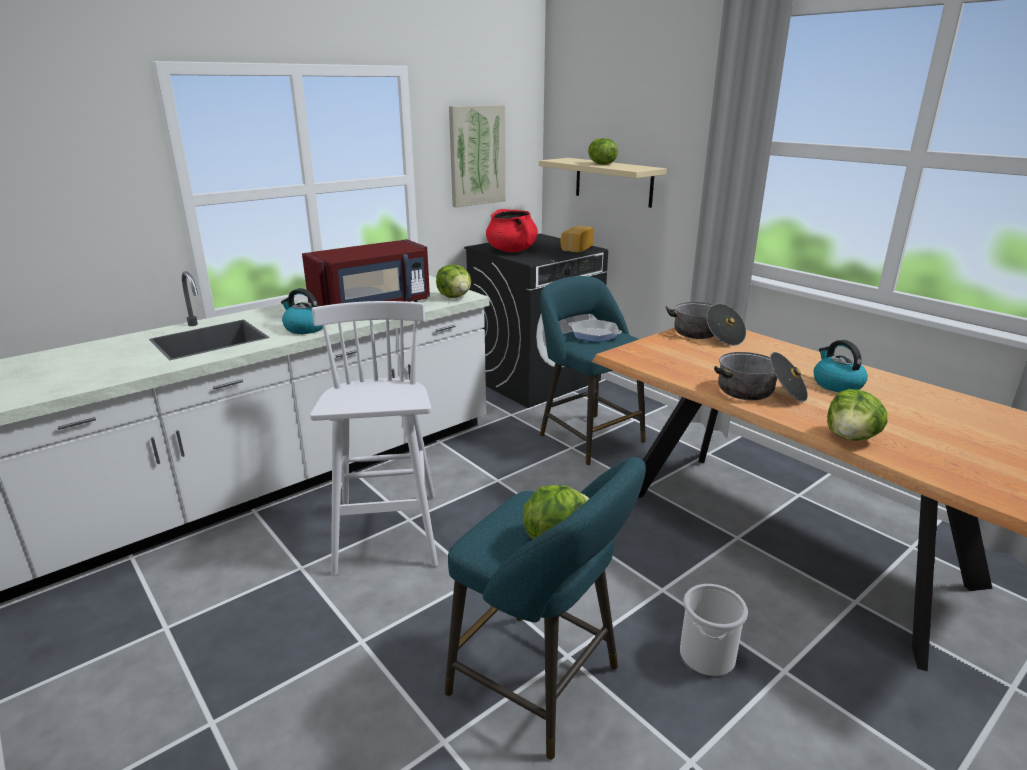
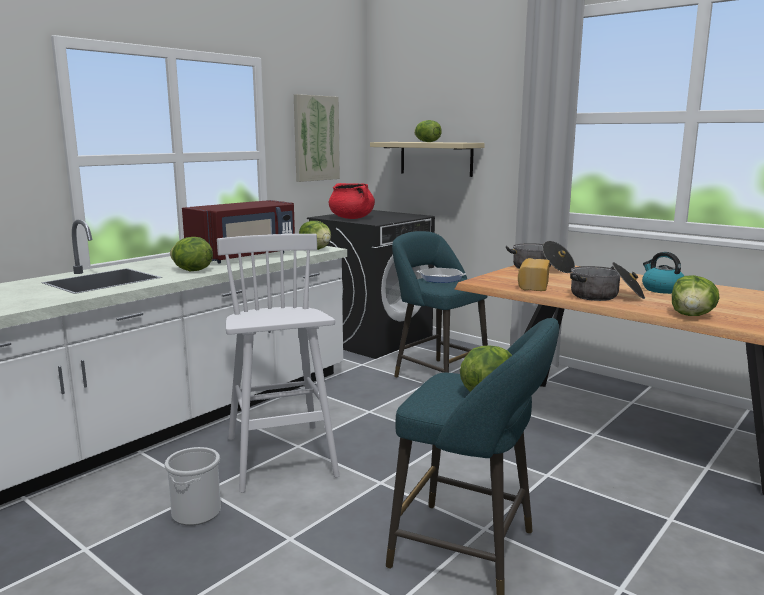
camera: 10 degrees left, 10 degrees down
(305, 328) = (192, 271): kettle -> lettuce
(576, 248) = (406, 216): bread -> bread (532, 286)
(706, 655) = (603, 515): bucket -> bucket (196, 512)

